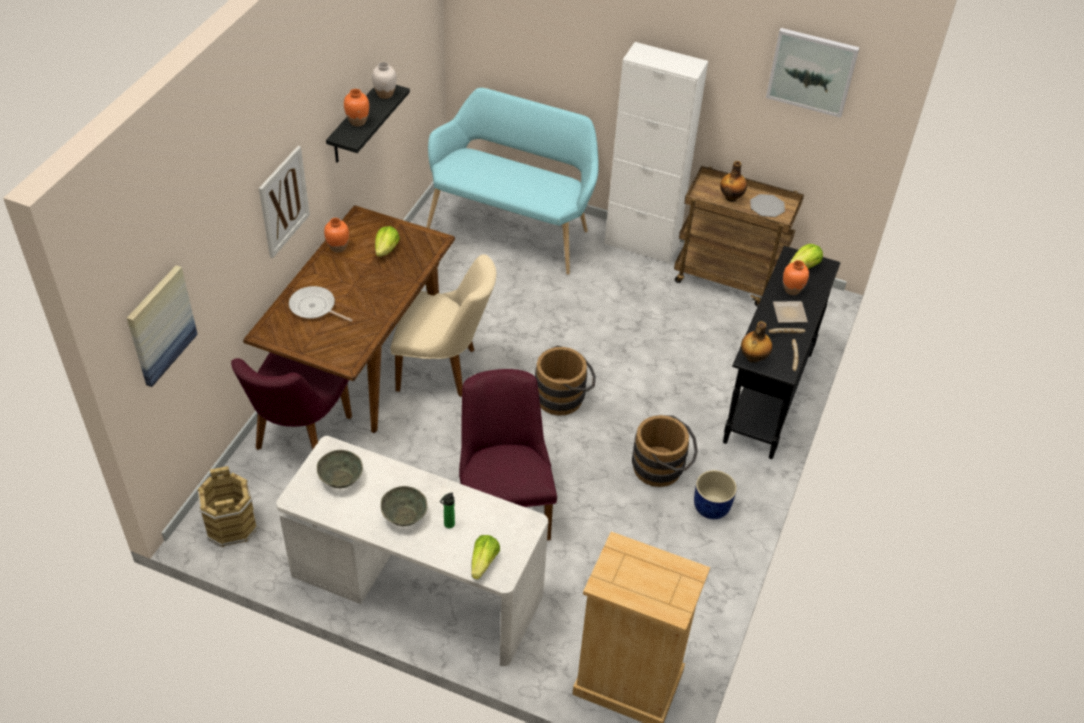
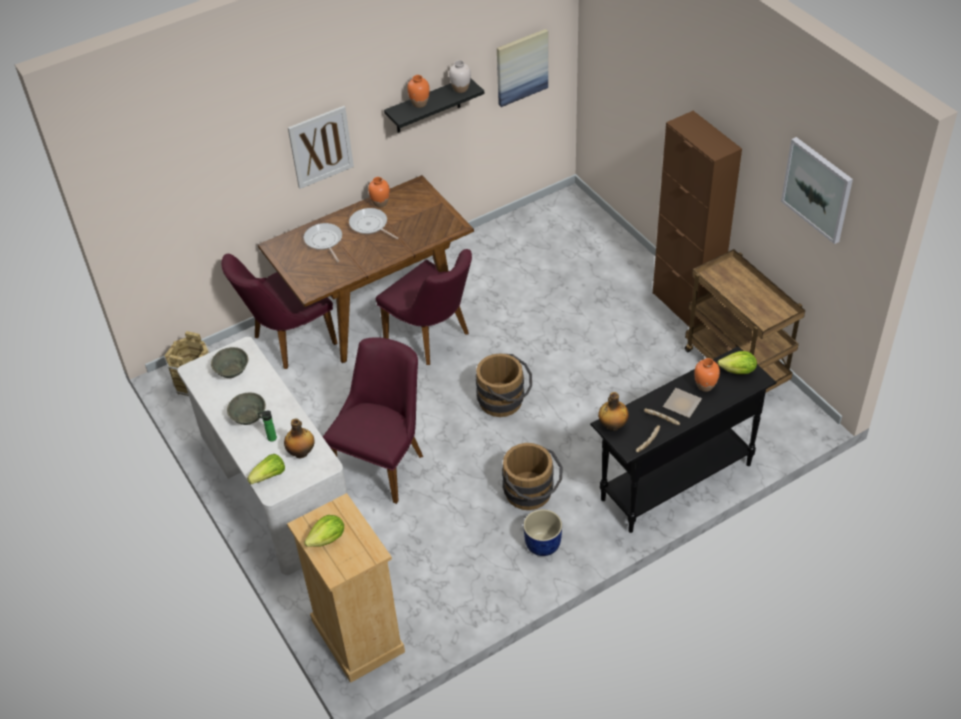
camera: 40 degrees right, 0 degrees up
(160, 325) = (156, 202): picture -> picture (521, 67)
(348, 273) = (370, 225): none -> frying pan
(387, 250) = (413, 219): lettuce -> lettuce (328, 539)
(444, 369) = (433, 339): beige chair -> purple chair
(512, 227) = (587, 248): turquoise bench -> none
(641, 244) = (685, 306): white cabinet -> brown cabinet
(731, 197) = (739, 287): bottle -> bottle (301, 452)
(767, 206) = (764, 308): plate -> none

